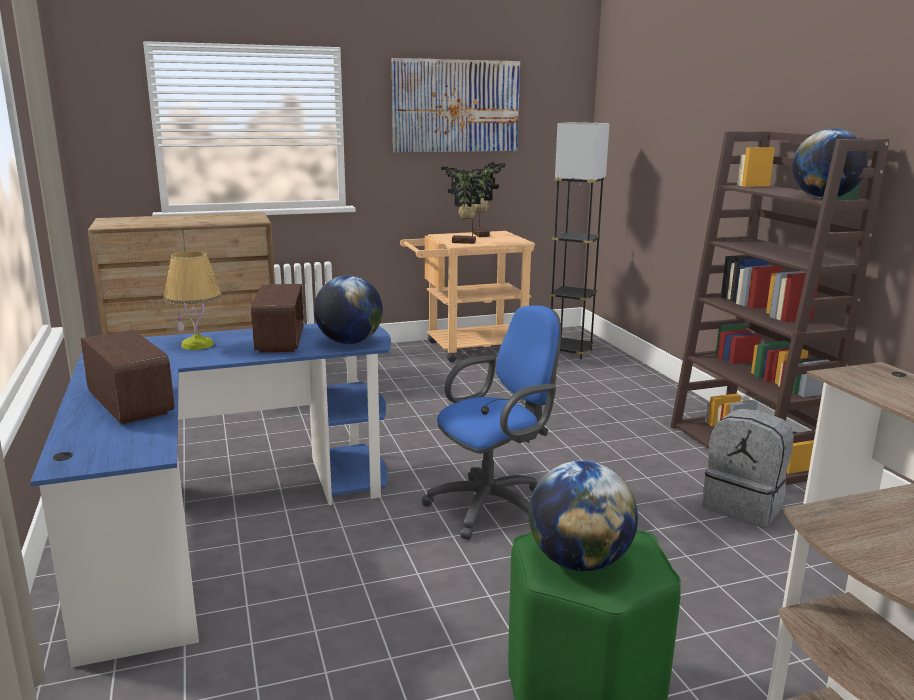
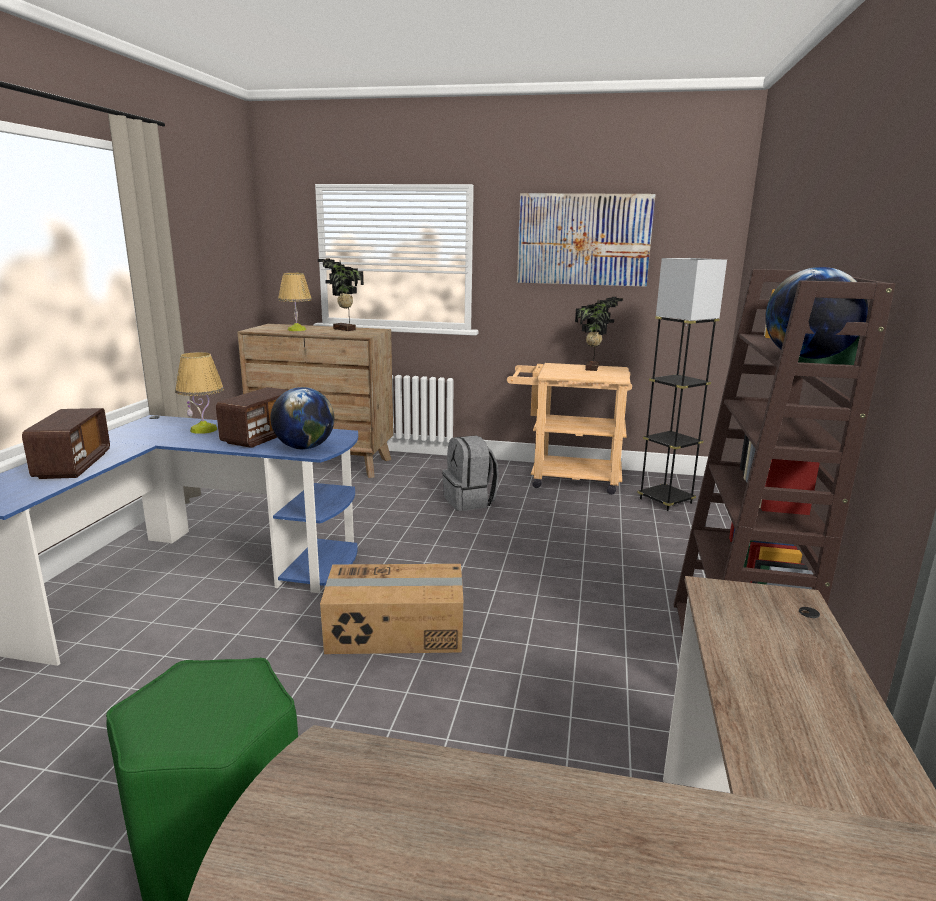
camera: 30 degrees right, 0 degrees up
(158, 221) = (296, 329): none -> table lamp
(464, 242) = (559, 374): potted plant -> potted plant (343, 329)
(494, 505) = (396, 631): blue office chair -> cardboard box
(579, 561) = (178, 704): globe -> none
(744, 506) = (643, 719): grey backpack -> grey backpack (470, 501)

